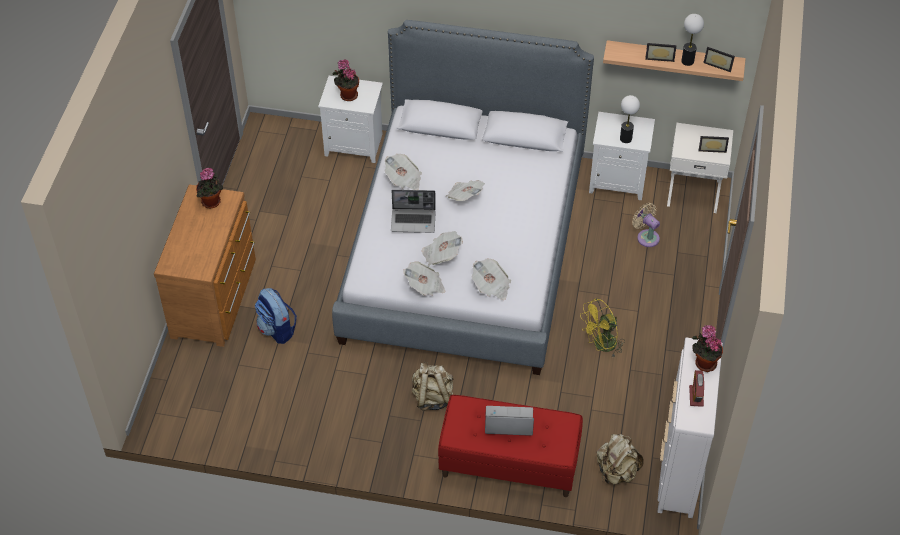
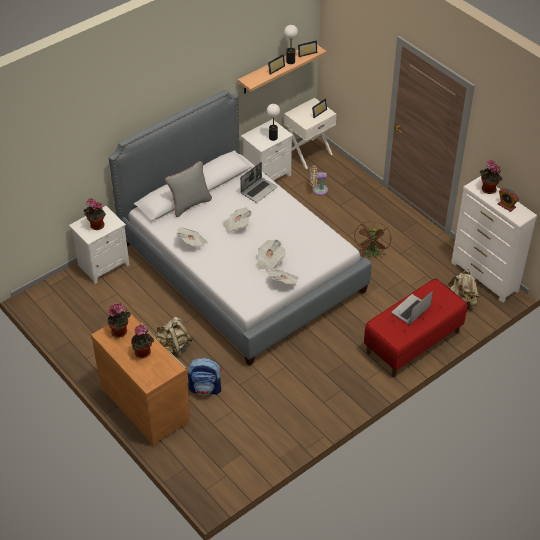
camera: 50 degrees left, 5 degrees down
(201, 237) = (144, 353): none -> potted plant
(414, 221) = (230, 257): laptop -> laptop (258, 190)
(432, 397) = (333, 347): beige backpack -> beige backpack (173, 347)
(455, 141) = (190, 204): none -> grey pillow
(491, 286) = (315, 255): newspaper -> none
(601, 345) = (372, 254): yellow fan -> brown fan

